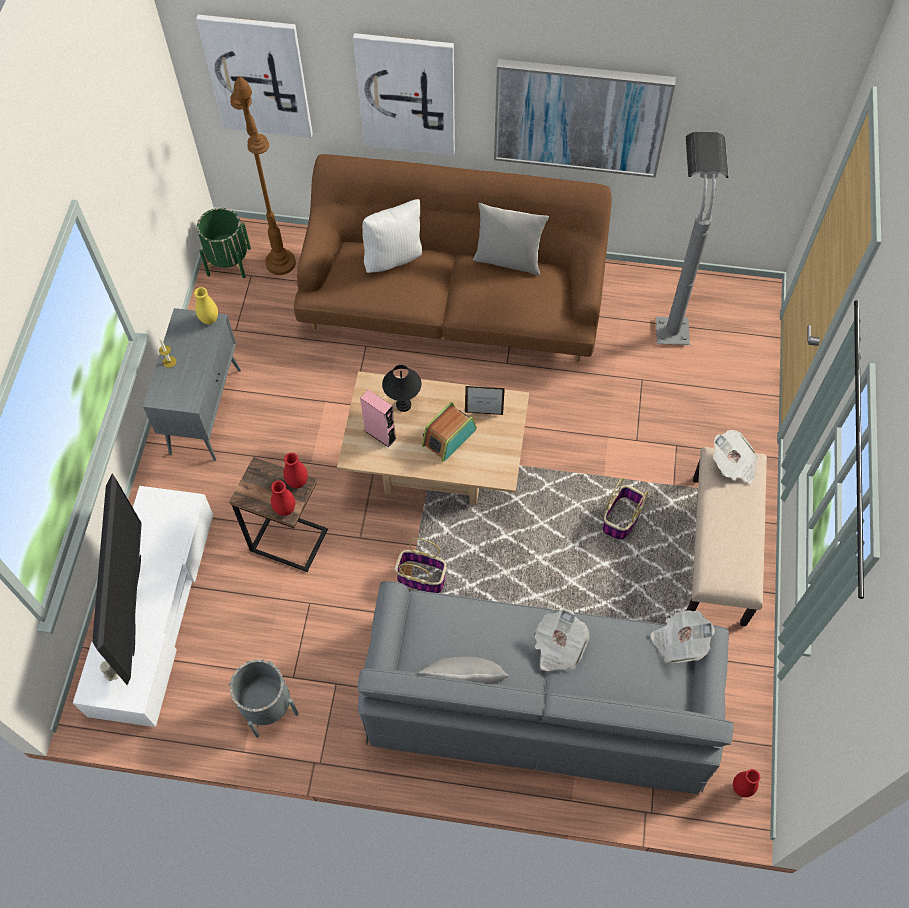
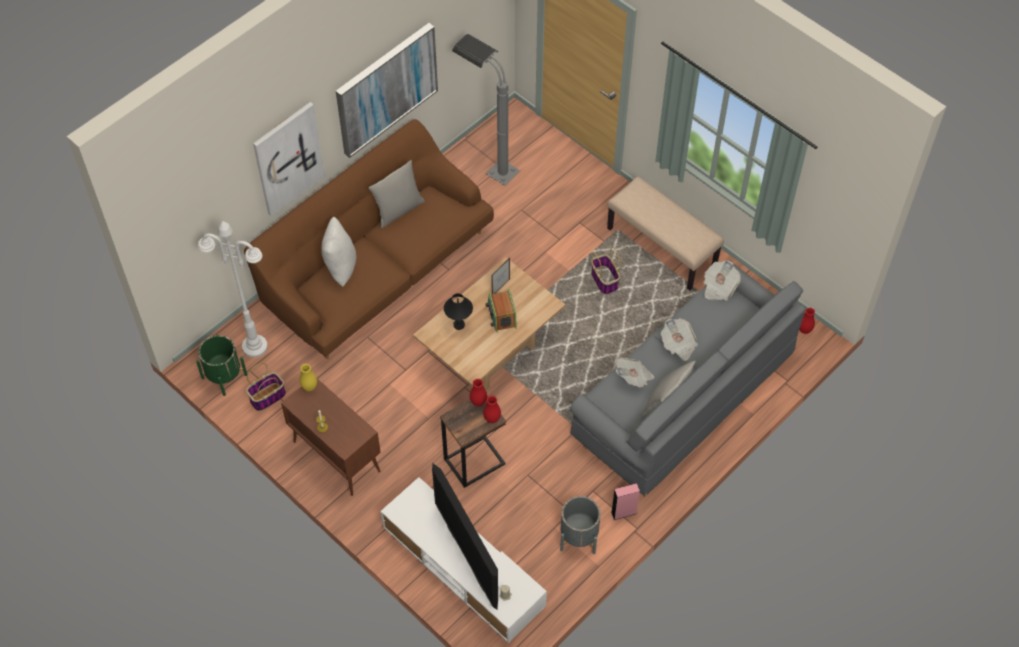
camera: 55 degrees left, 5 degrees down
(135, 604) = (467, 557): television -> television turned 150 degrees counterclockwise
(206, 410) = (336, 456): grey cabinet -> brown cabinet
(258, 76) = (197, 224): picture -> none
(281, 263) = (255, 346): brown floor lamp -> white floor lamp
(380, 434) = (469, 349): pink speaker -> pink speaker (624, 512)
(422, 577) = (559, 404): basket -> basket (268, 397)
(733, 464) = (633, 193): newspaper -> newspaper (634, 377)

